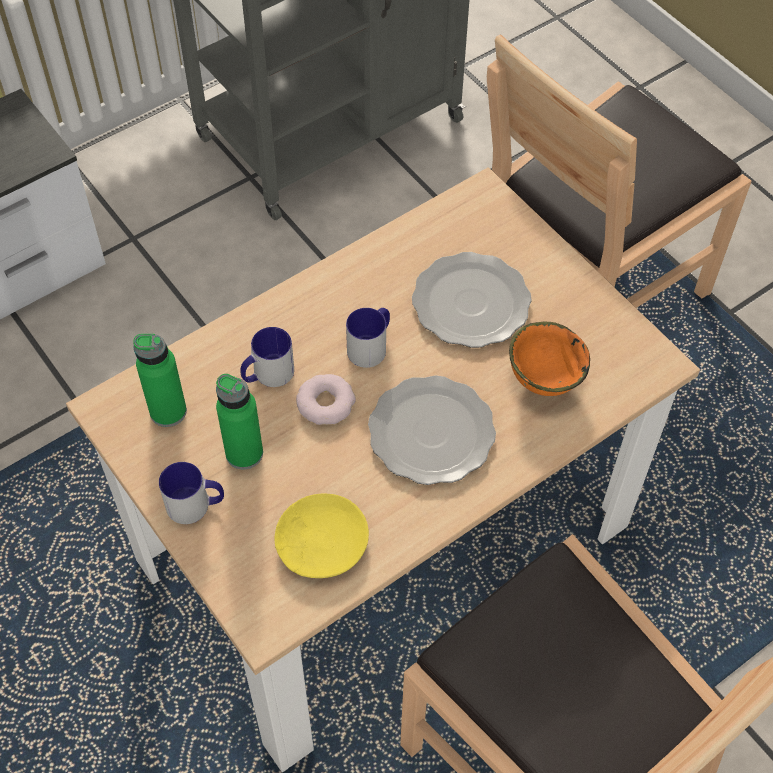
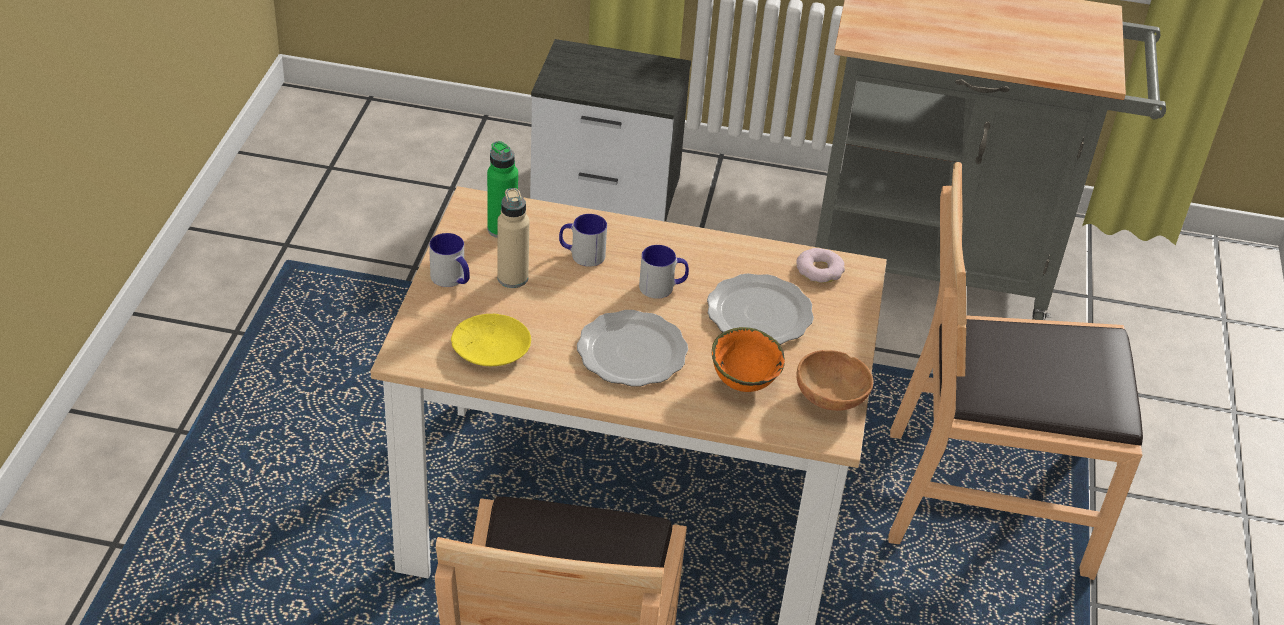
camera: 45 degrees right, 15 degrees down
(244, 453) = (512, 278): green bottle -> beige bottle
(326, 403) = (593, 292): donut -> donut (819, 270)
(616, 332) = (832, 399): none -> brown bowl

